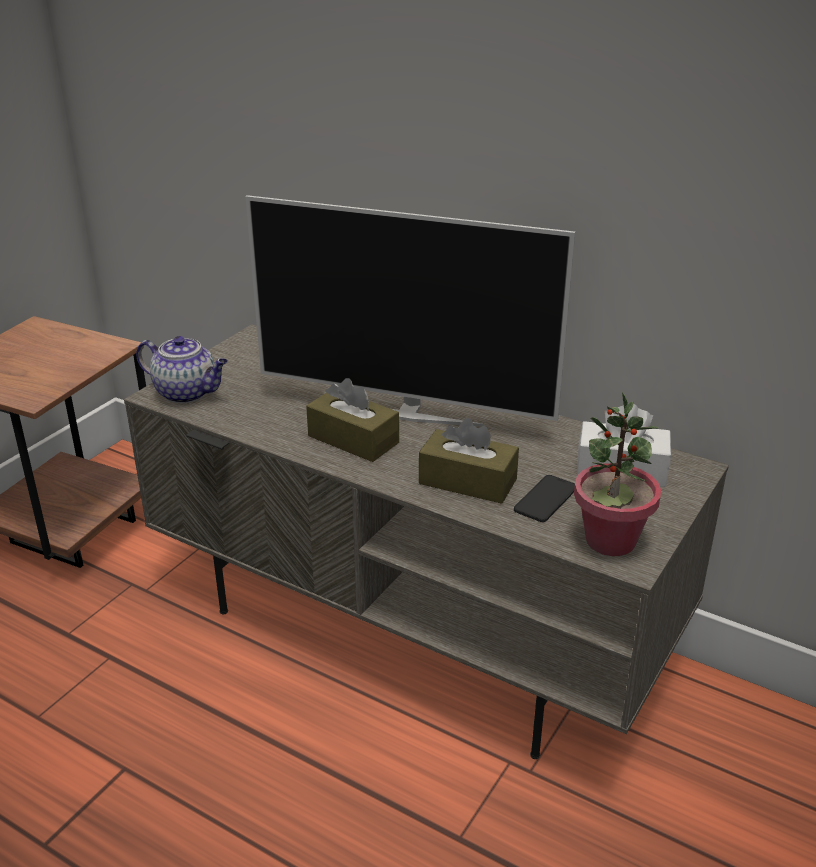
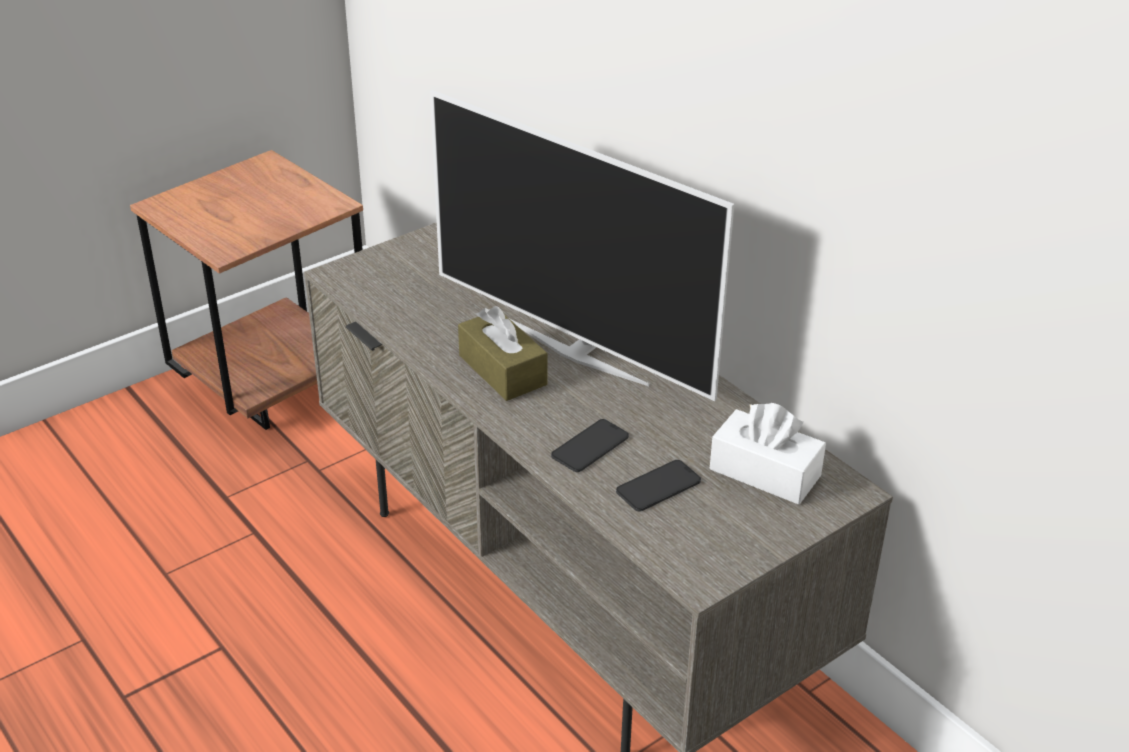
camera: 20 degrees right, 5 degrees up
(187, 393) = (368, 278): teapot -> none
(467, 481) = (590, 446): brown tissue box -> phone
(610, 541) = (694, 550): potted plant -> none

